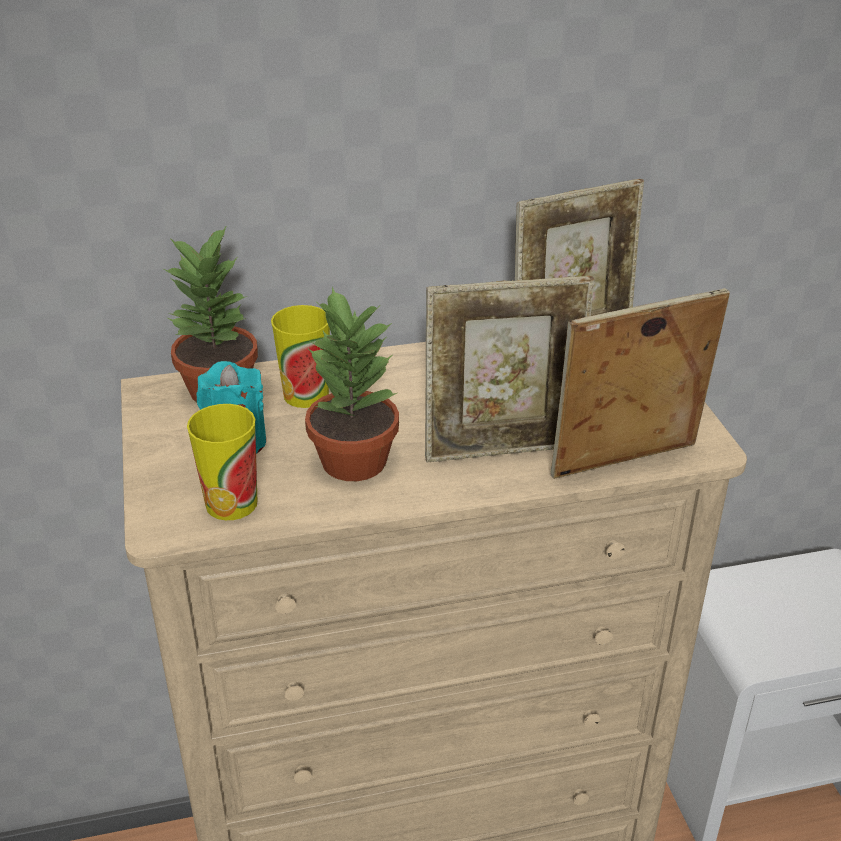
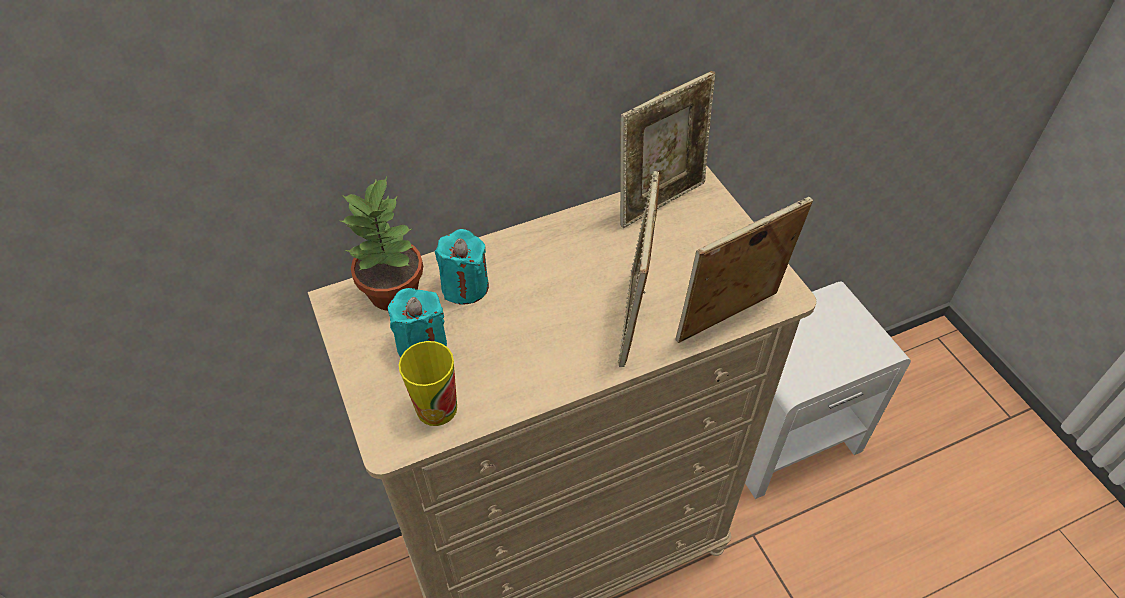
camera: 10 degrees left, 15 degrees up
(306, 395) = (465, 286): cup -> turquoise candle
(352, 460) = (520, 349): potted plant -> none
(502, 449) = (633, 319): picture frame -> picture frame turned 120 degrees clockwise

